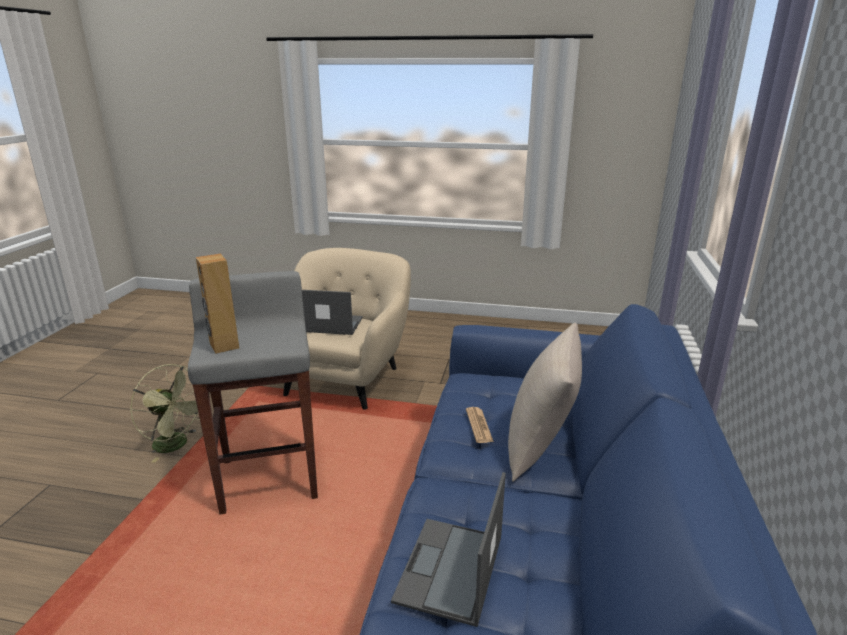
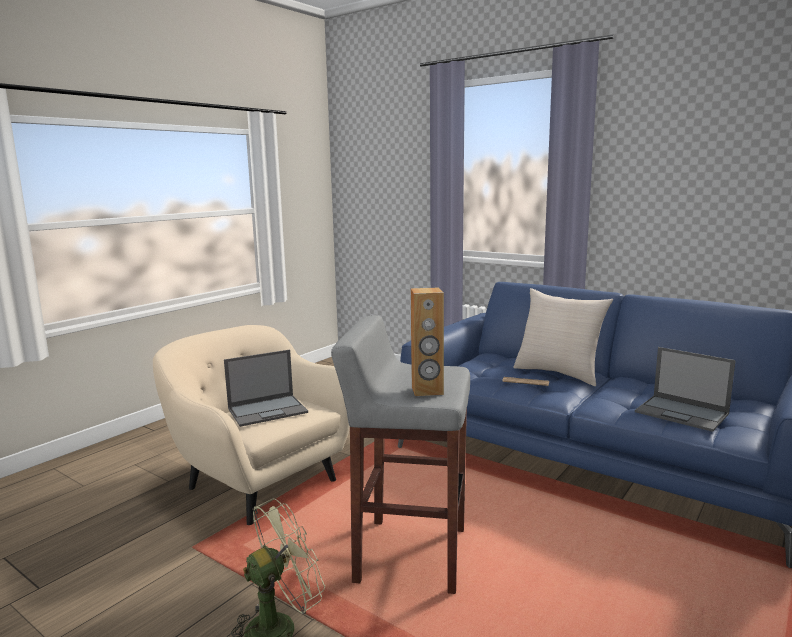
camera: 65 degrees left, 10 degrees down
(329, 324) = (268, 410): laptop -> laptop turned 150 degrees counterclockwise

